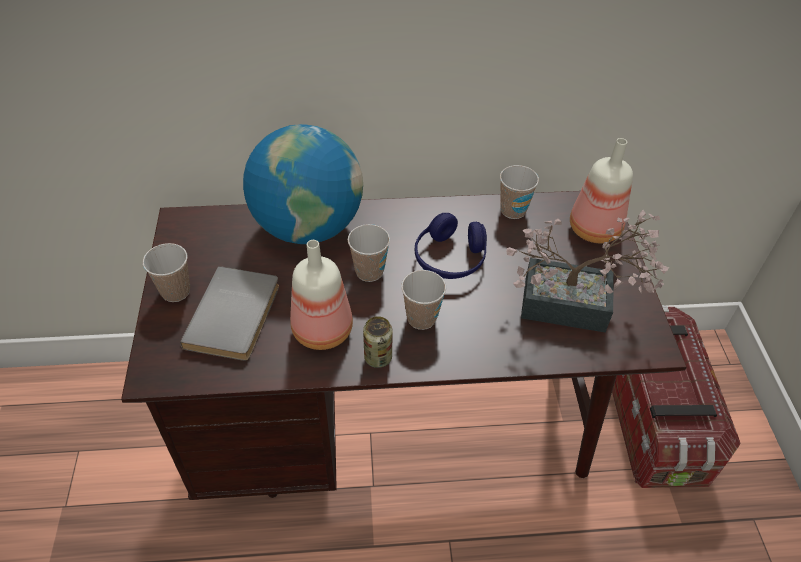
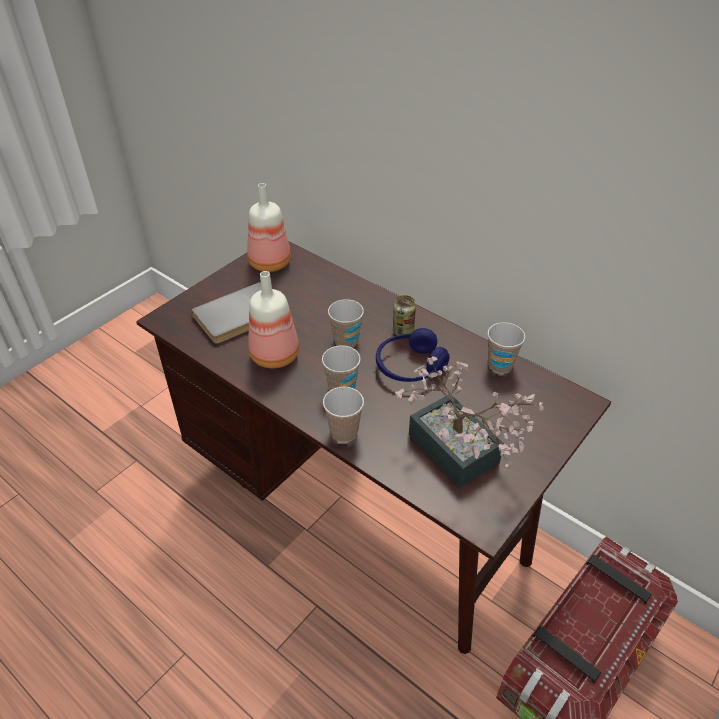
camera: 45 degrees right, 5 degrees down
(176, 291) = (226, 284): cup -> cup (344, 432)
(308, 226) = (343, 292): globe -> none
(378, 357) = (285, 392): can -> can (403, 331)
(595, 230) = (550, 418): bottle -> bottle (269, 264)

